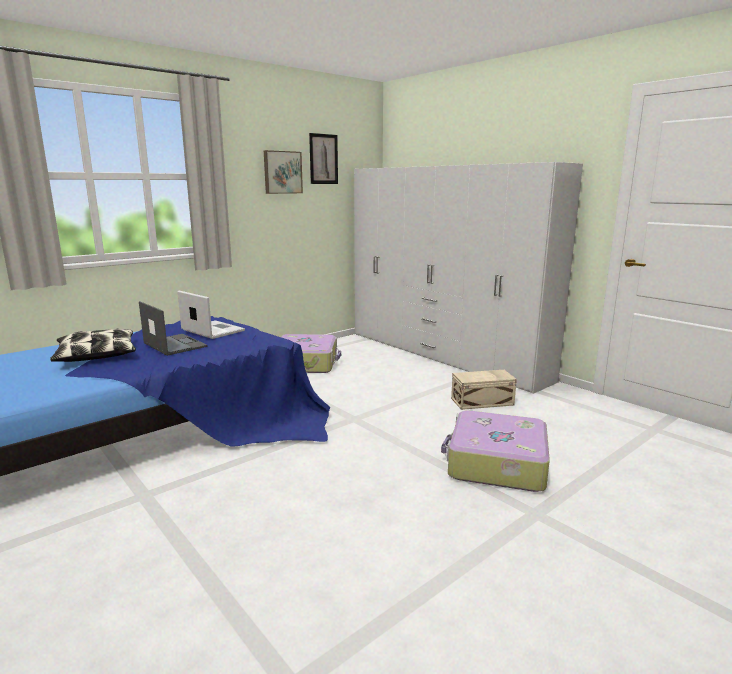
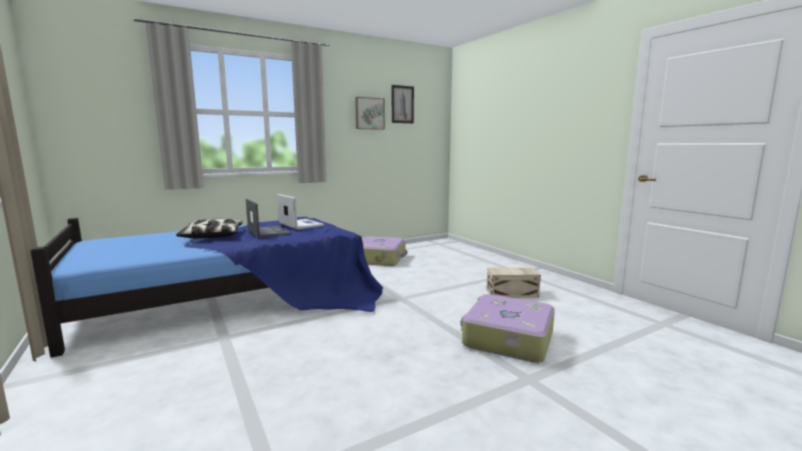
camera: 10 degrees right, 5 degrees down
(442, 355) = (490, 258): white wardrobe -> none

